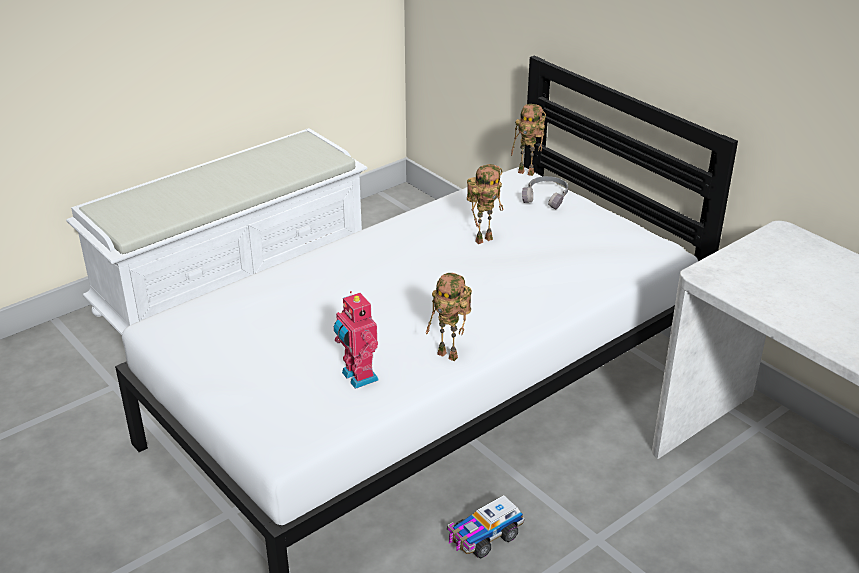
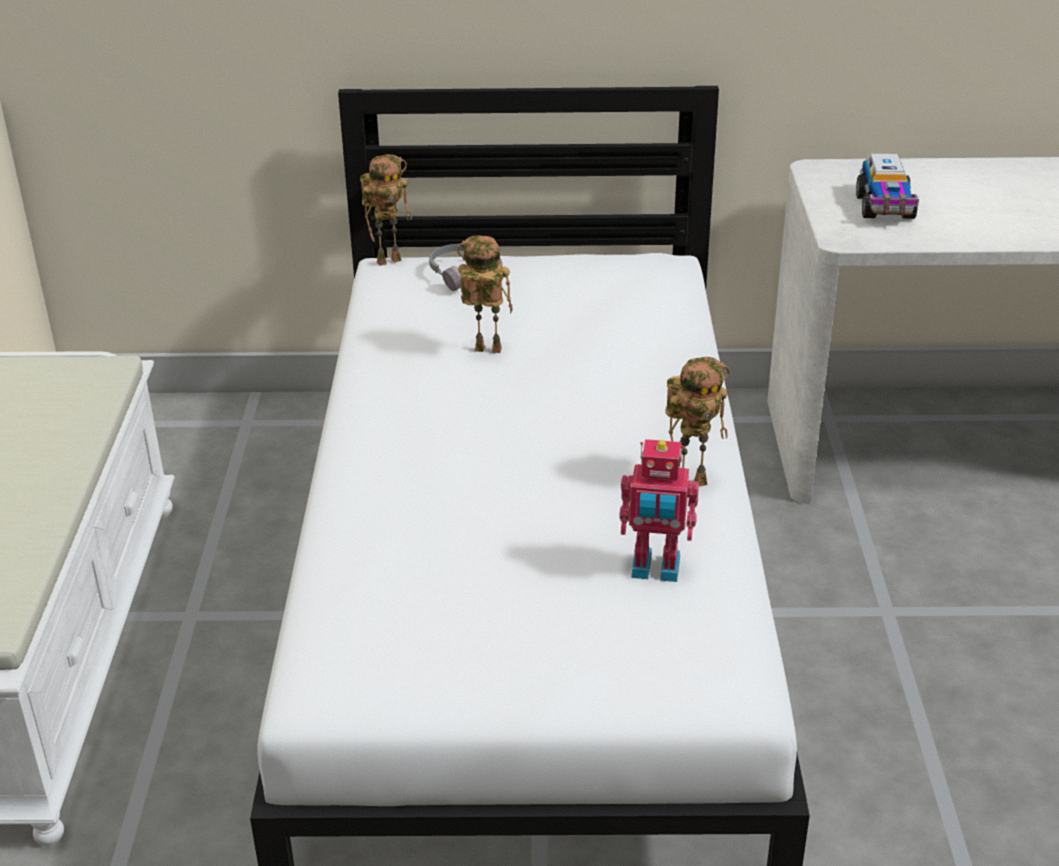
camera: 50 degrees left, 0 degrees up
(484, 239) = (485, 351): toy robot -> toy robot turned 90 degrees counterclockwise
(484, 537) = (807, 691): toy truck -> toy truck (885, 207)

